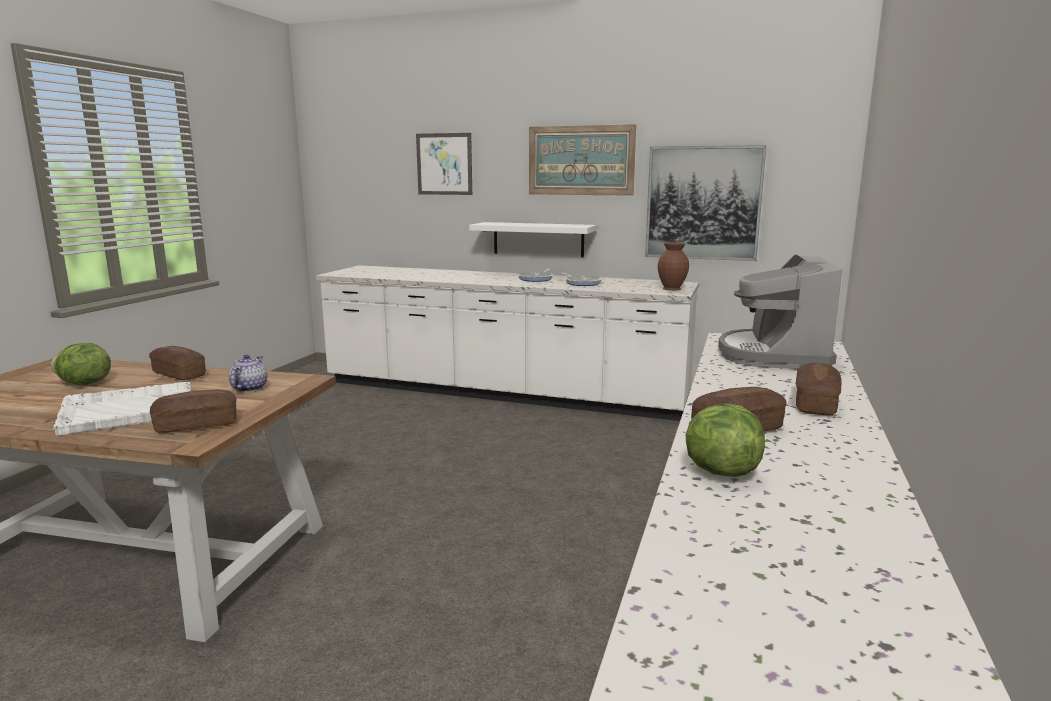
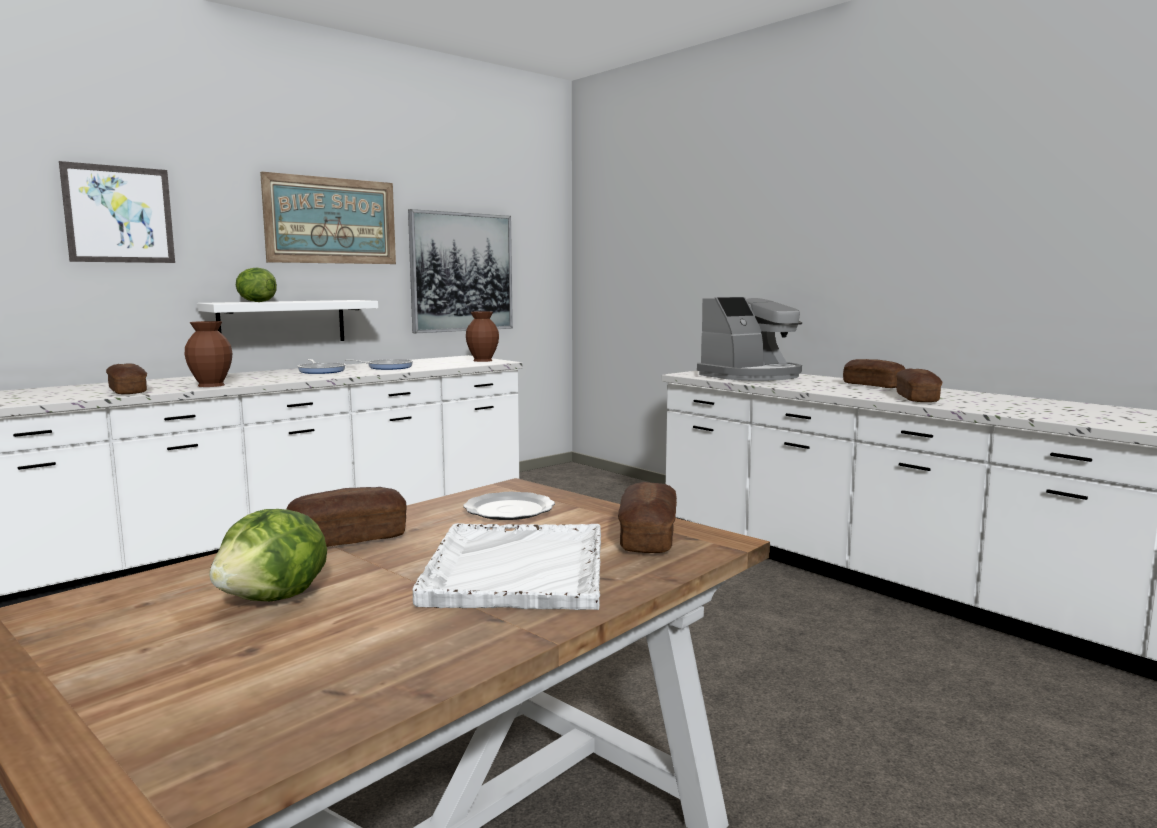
camera: 60 degrees left, 5 degrees down
(249, 388) = (509, 510): teapot -> plate
(404, 276) = (128, 391): none -> bread
(444, 279) = (212, 385): none -> brown vase
(720, 471) = (994, 408): lettuce -> lettuce (256, 302)
(774, 355) = (751, 375): coffee machine -> coffee machine turned 75 degrees counterclockwise

